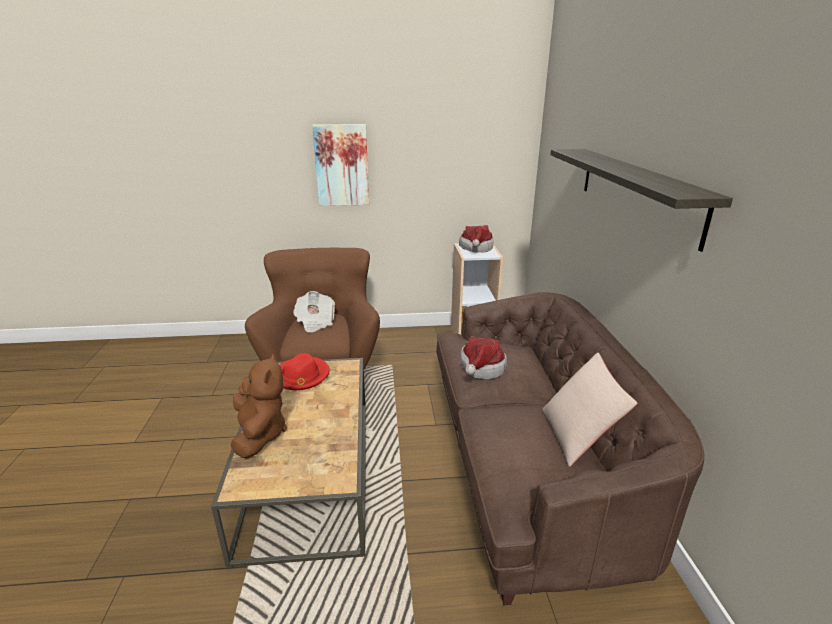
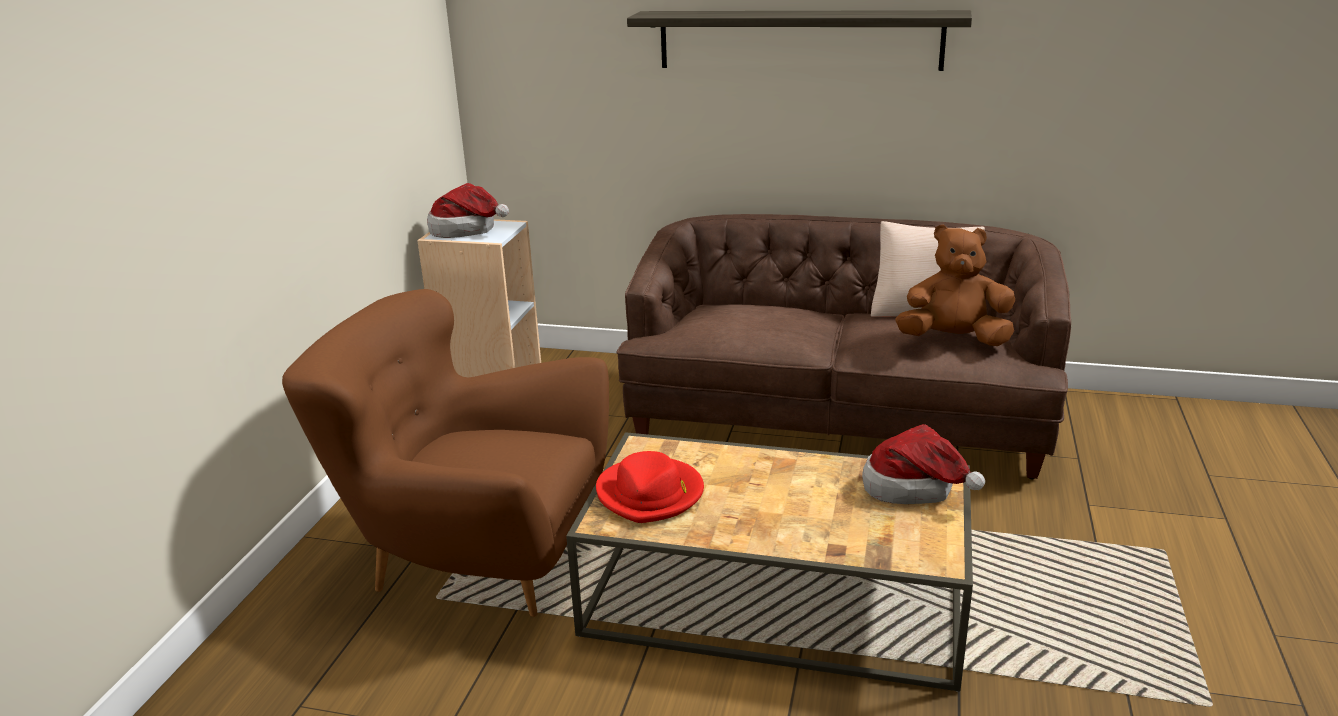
camera: 70 degrees left, 0 degrees up
(260, 435) = (813, 539): brown plush toy -> brown plush toy (953, 339)
(315, 322) = (465, 458): newspaper -> none
(342, 165) = (256, 143): picture -> none
(481, 369) = (770, 329): hat -> hat (915, 489)

